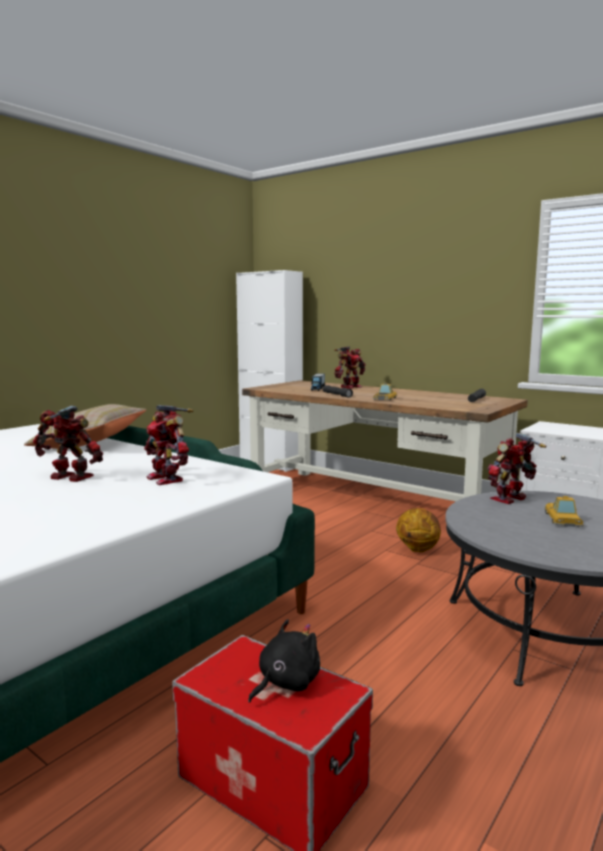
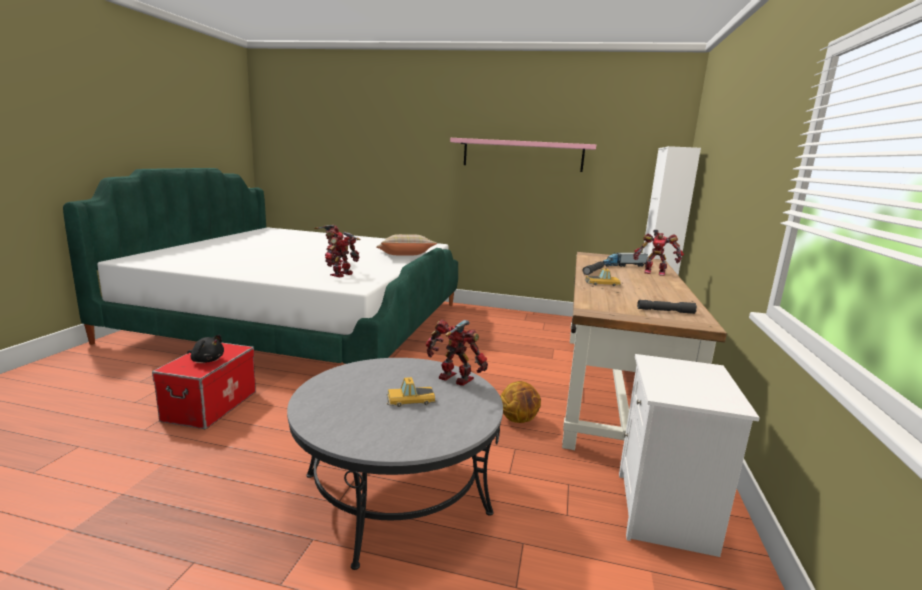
camera: 65 degrees right, 5 degrees up
(111, 281) = (522, 155): none -> pink shelf

